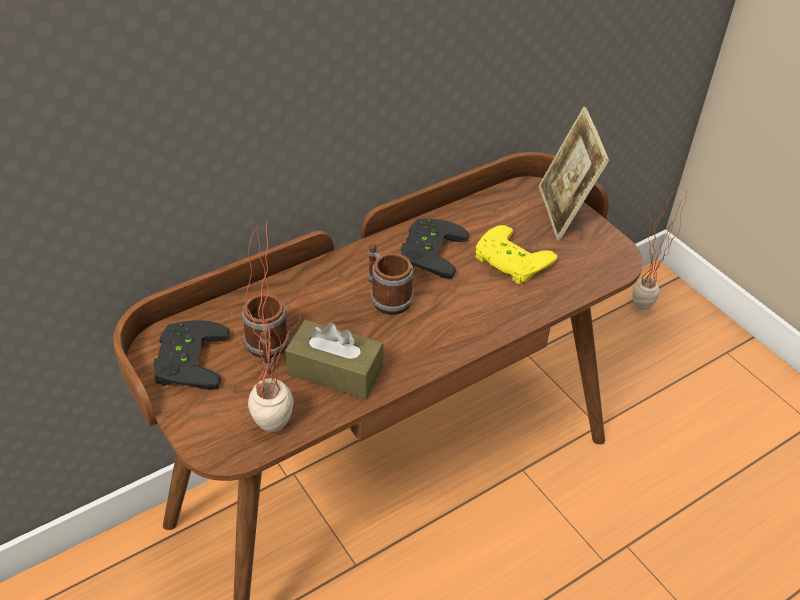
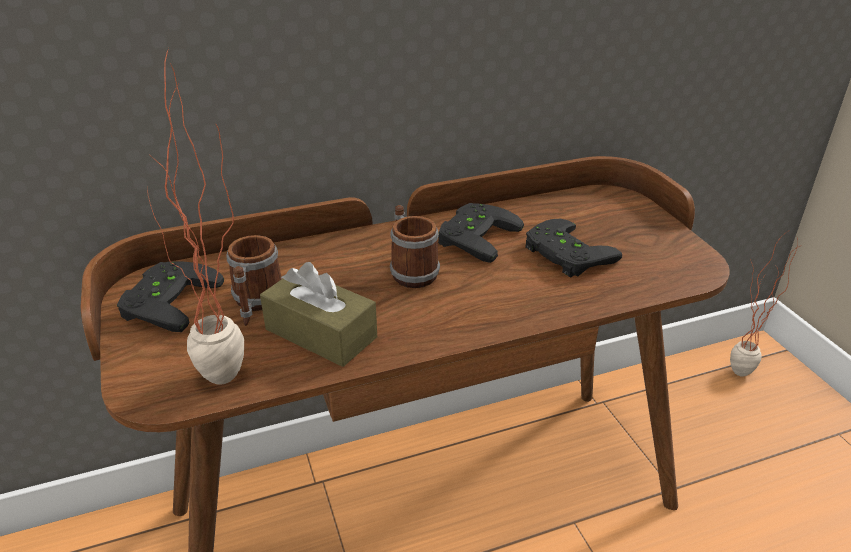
camera: 15 degrees right, 10 degrees down
(509, 261) = (564, 255): yellow game controller -> black game controller
(563, 212) = (640, 218): picture frame -> none

